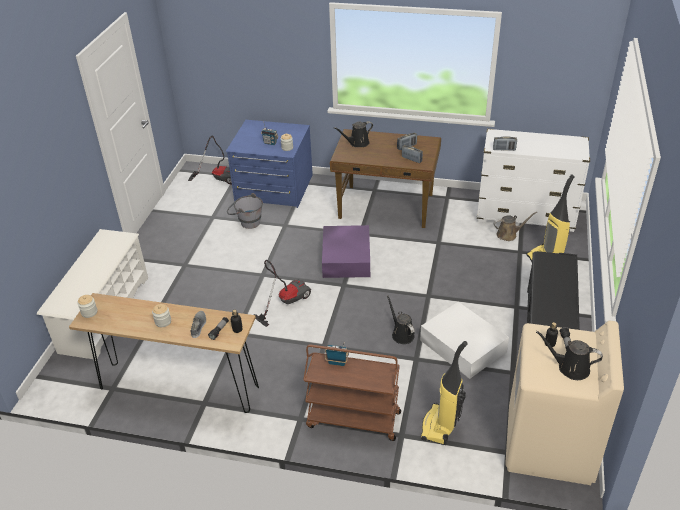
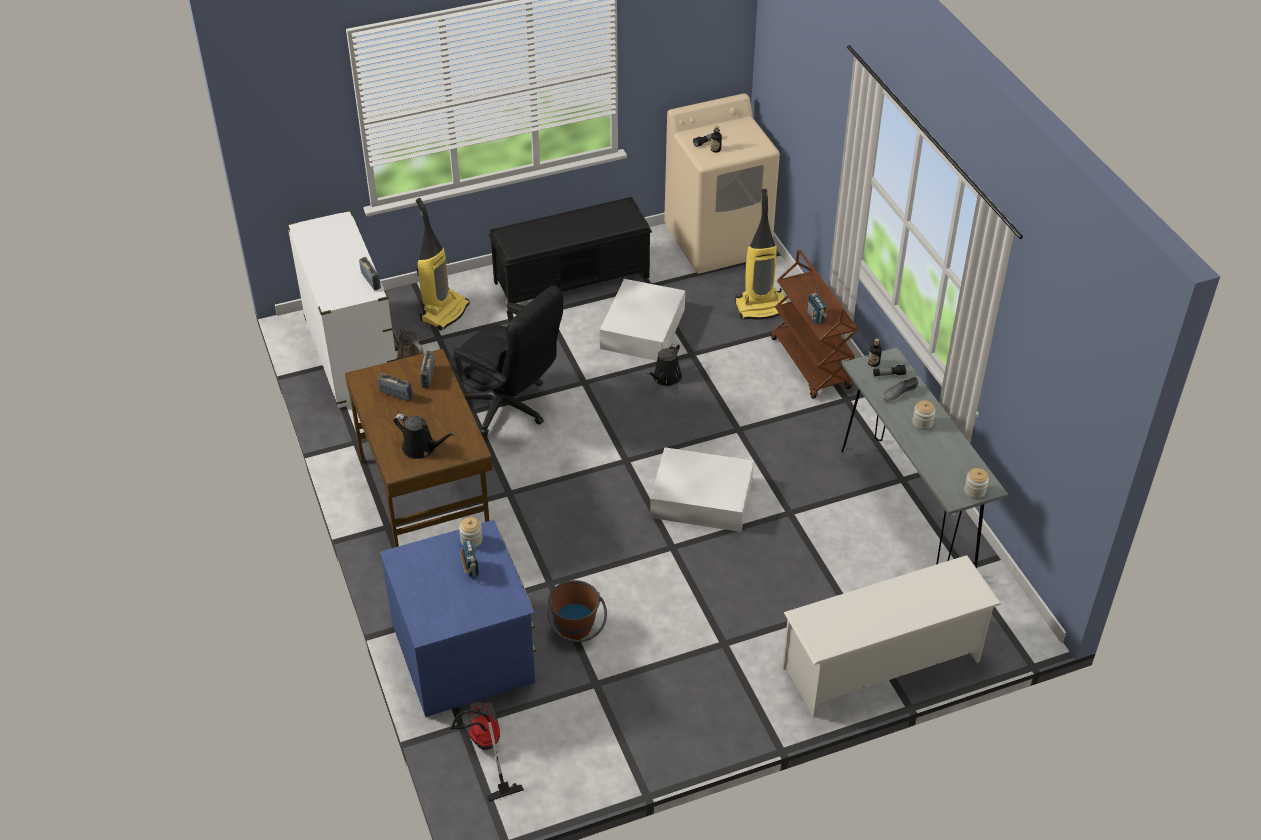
camera: 125 degrees left, 5 degrees up
(179, 388) = (906, 512): brown console table -> grey console table
(246, 222) = (577, 632): grey bucket -> brown bucket
(285, 301) = (700, 498): vacuum cleaner -> white storage box
(346, 257) = (570, 483): purple storage box -> none
(430, 257) = (509, 408): none -> black office chair
(570, 368) = (734, 134): black watering can -> none

